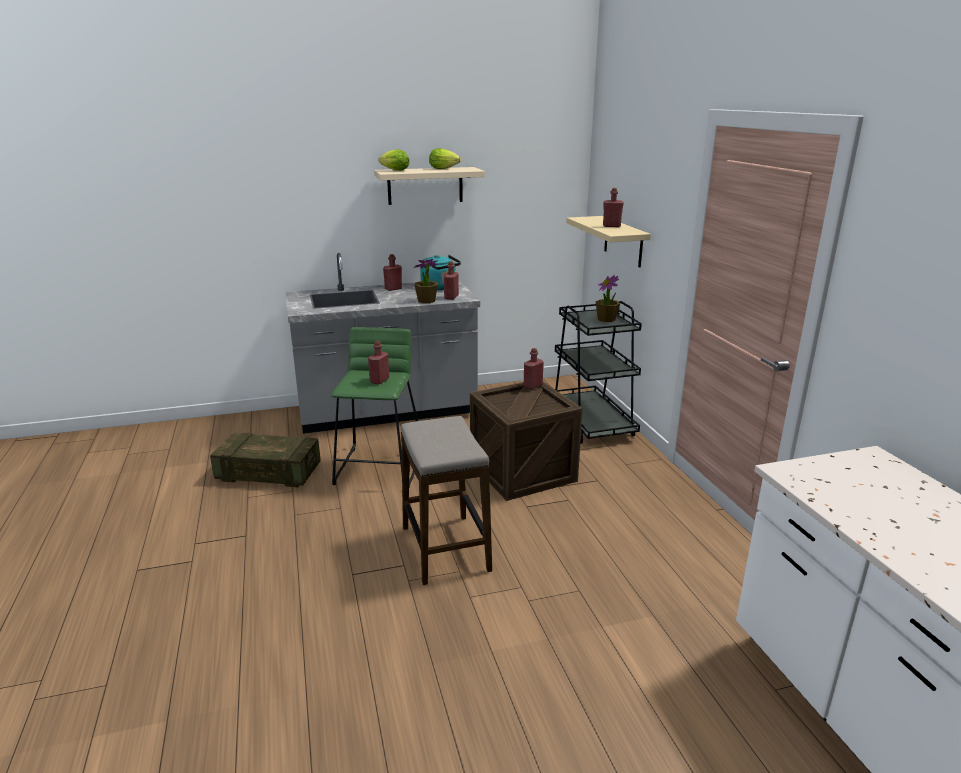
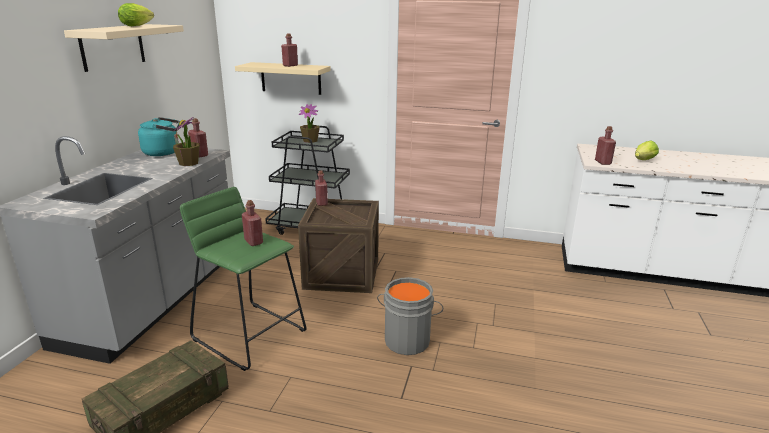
camera: 60 degrees left, 0 degrees up
(393, 170) = (94, 29): lettuce -> lettuce (643, 161)
(393, 289) = (122, 166): red bottle -> red bottle (602, 162)
(445, 549) = (407, 339): stool -> grey bucket

